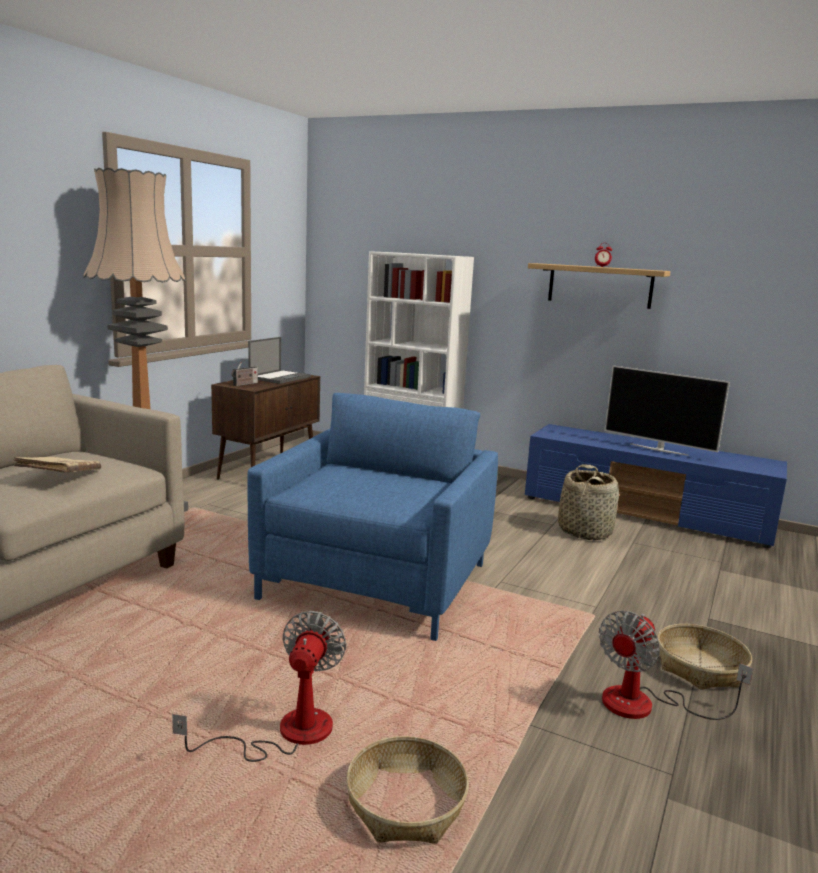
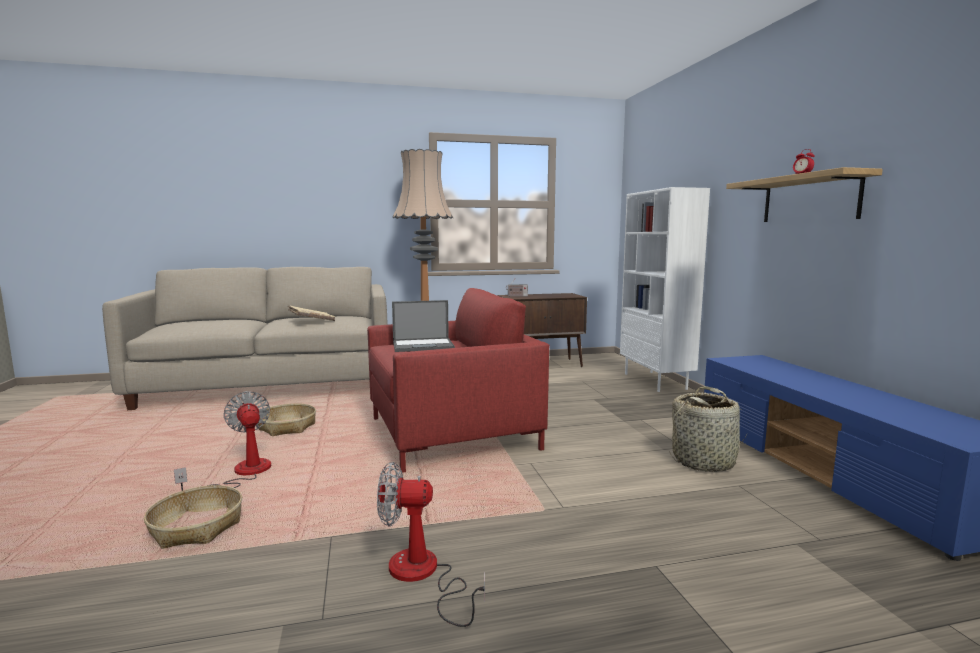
camera: 50 degrees right, 5 degrees down
(280, 377) = (554, 295): laptop -> laptop (423, 345)
(286, 733) = (242, 474): fan -> fan turned 90 degrees counterclockwise
(377, 581) = (452, 433): blue armchair -> red armchair
(658, 449) = (837, 391): television -> none
(700, 667) = (536, 587): basket -> basket (287, 427)

